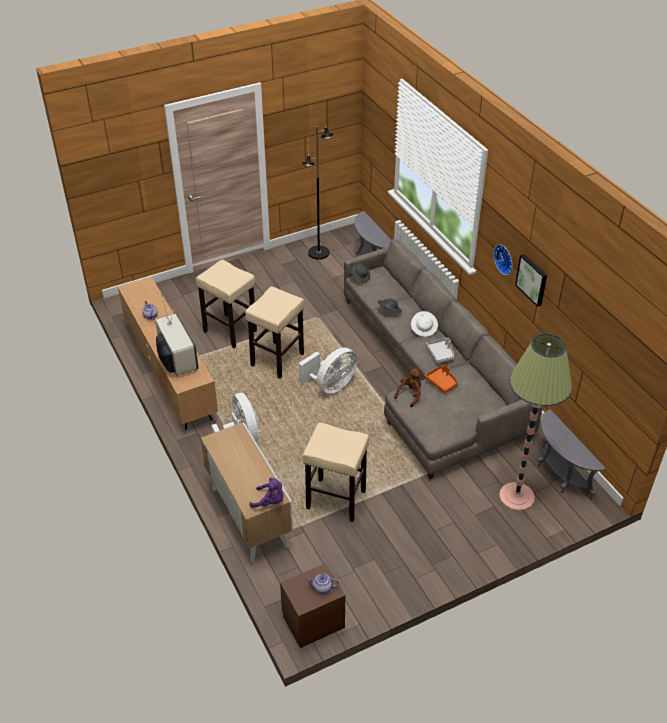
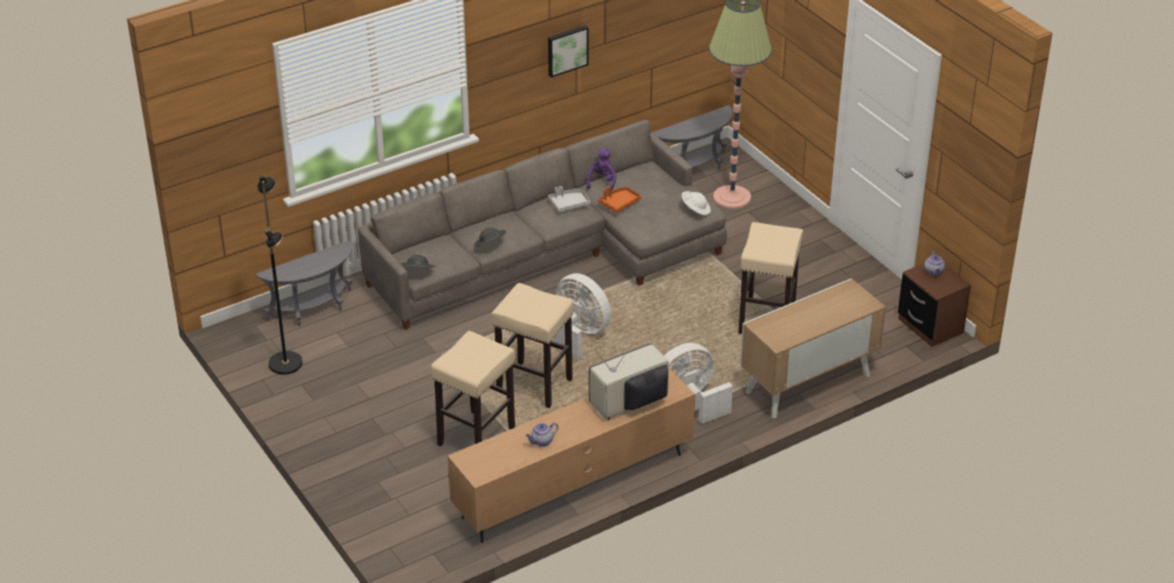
camera: 95 degrees left, 5 degrees down
(270, 501) = (857, 292): purple plush toy -> purple plush toy (601, 182)
(410, 395) = (642, 227): brown plush toy -> none
(424, 329) = (521, 218): white hat -> white hat (695, 209)
(505, 259) = (521, 71): wall clock -> none

